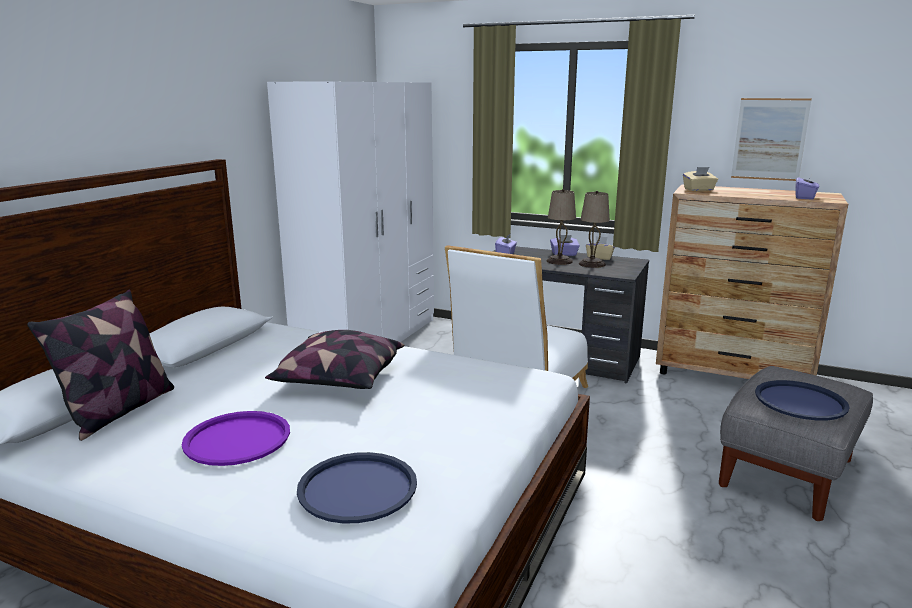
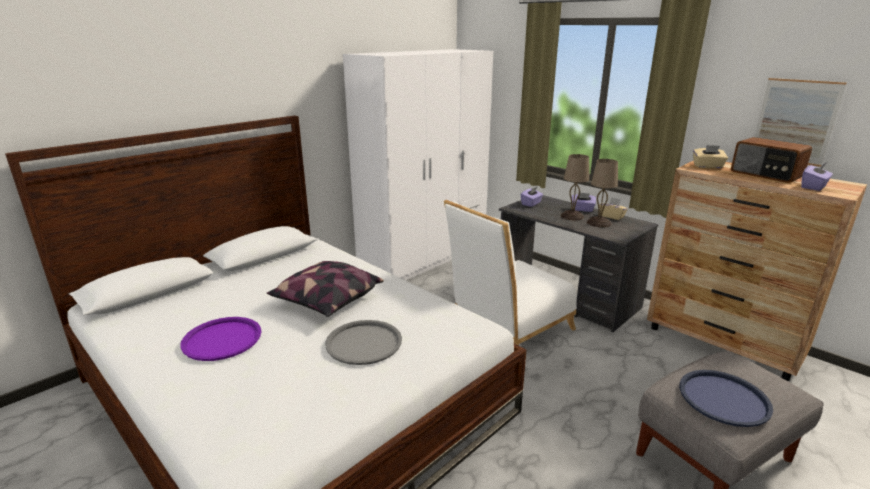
camera: 20 degrees right, 5 degrees up
(119, 410) = (174, 300): pillow -> none
(358, 488) = (261, 402): blue tray -> none
(425, 412) = (364, 343): none -> grey tray
(755, 192) = (766, 174): none -> radio

